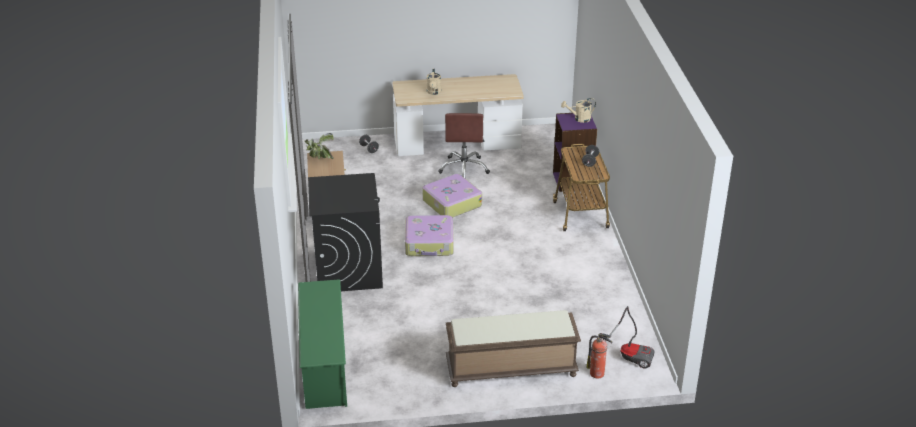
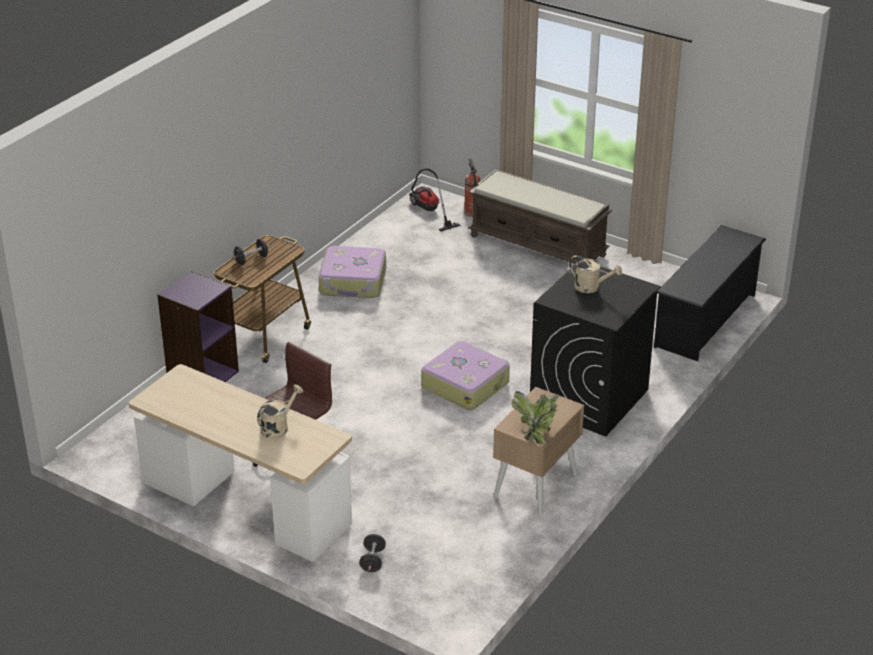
camera: 140 degrees left, 0 degrees up
(324, 365) = (706, 320): green shoe rack -> black shoe rack
(451, 203) = (377, 420): suitcase -> suitcase (353, 282)
(579, 119) = (186, 290): beige watering can -> beige watering can (591, 287)

